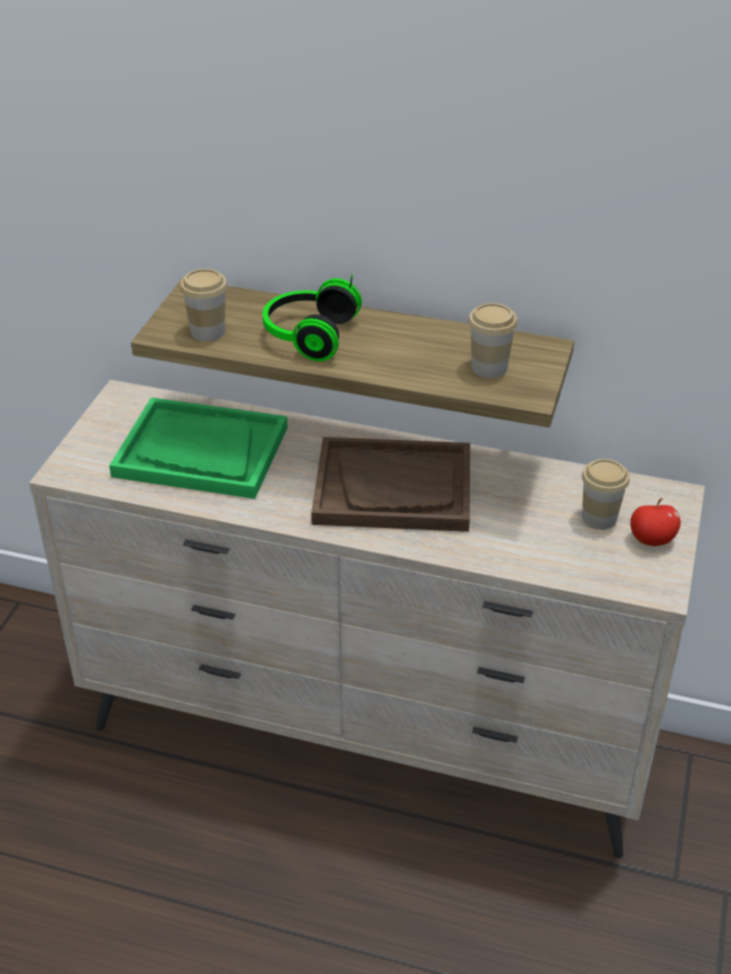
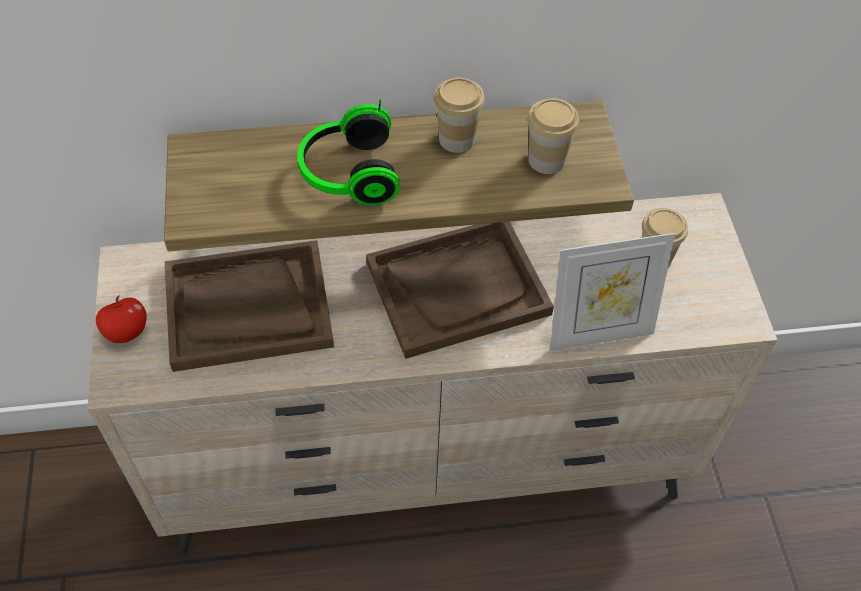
camera: 25 degrees left, 15 degrees up
(200, 452) = (248, 308): green tray -> brown tray
(208, 331) = (240, 200): cup -> cup (457, 139)
(505, 557) = (599, 332): none -> picture frame
(651, 540) = (709, 269): apple -> apple (126, 332)

